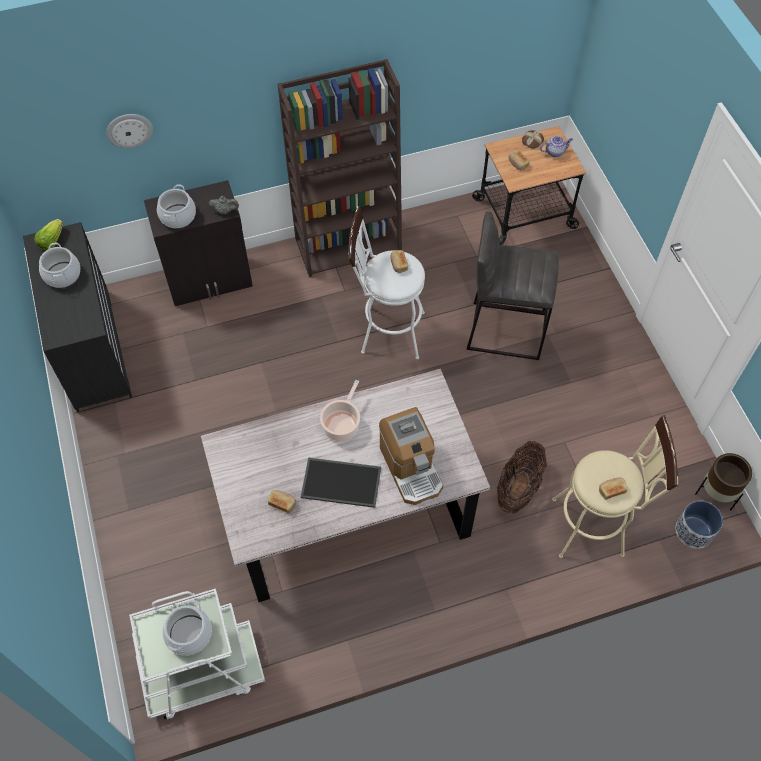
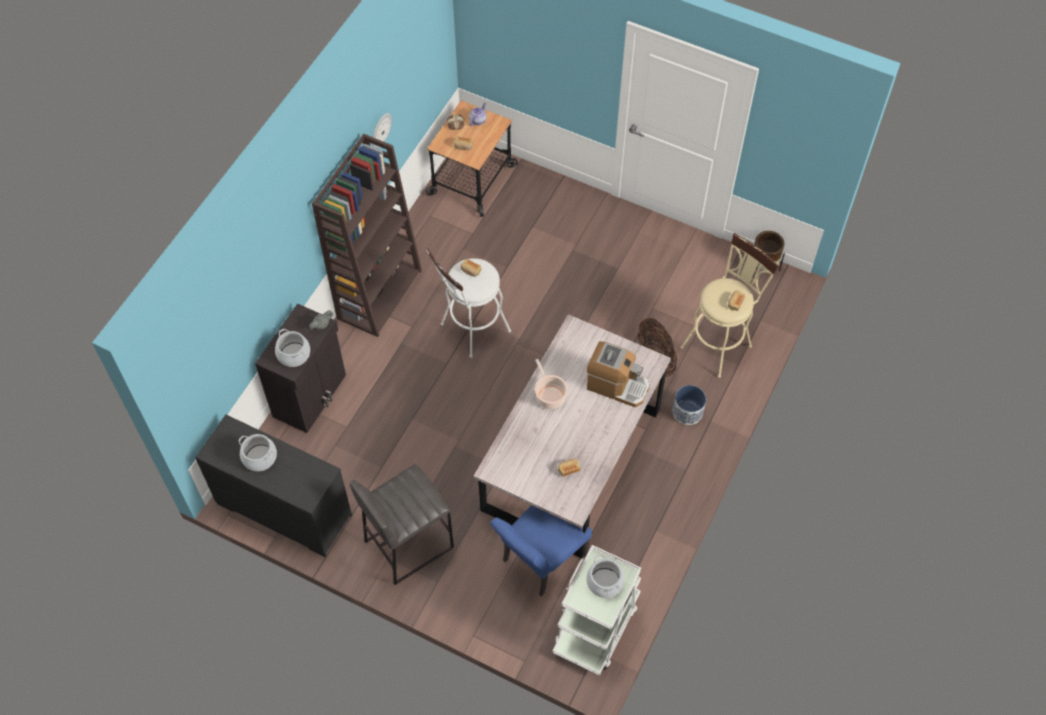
camera: 45 degrees left, 0 degrees up
(51, 241) = (222, 443): lettuce -> none
(129, 130) = (239, 312): wall clock -> wall clock (380, 130)
(223, 570) = (539, 561): none -> blue chair
(342, 481) = (588, 427): tray -> none
(505, 329) = (543, 268): grey stool -> grey stool (407, 544)
(694, 531) = (772, 299): planter -> planter (687, 411)

